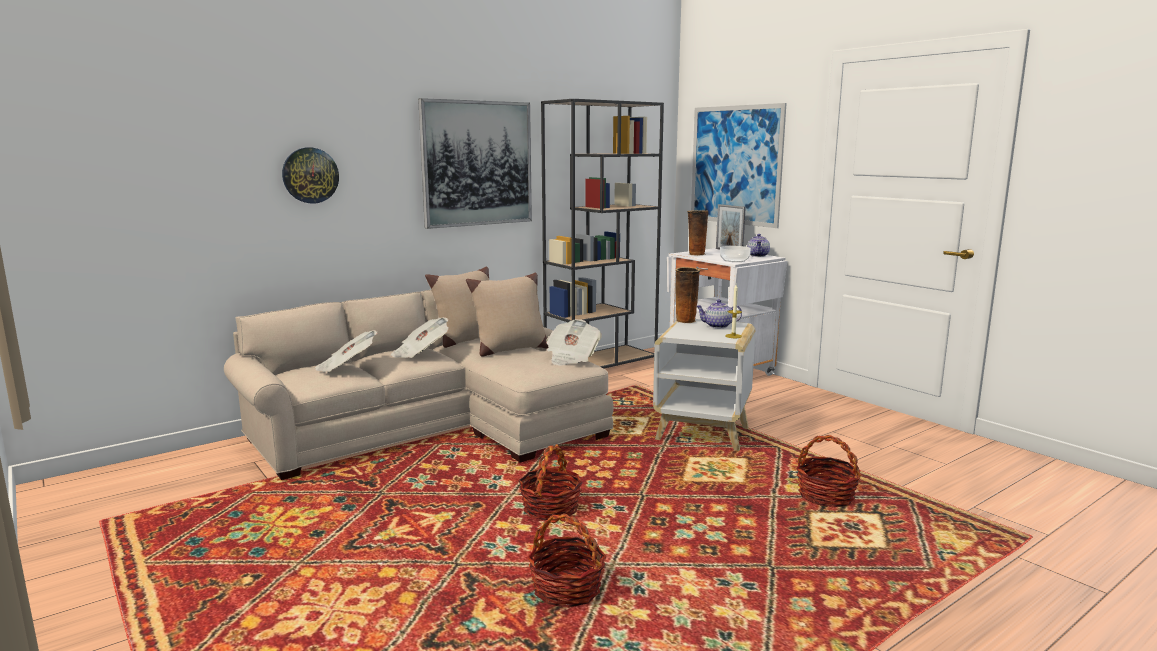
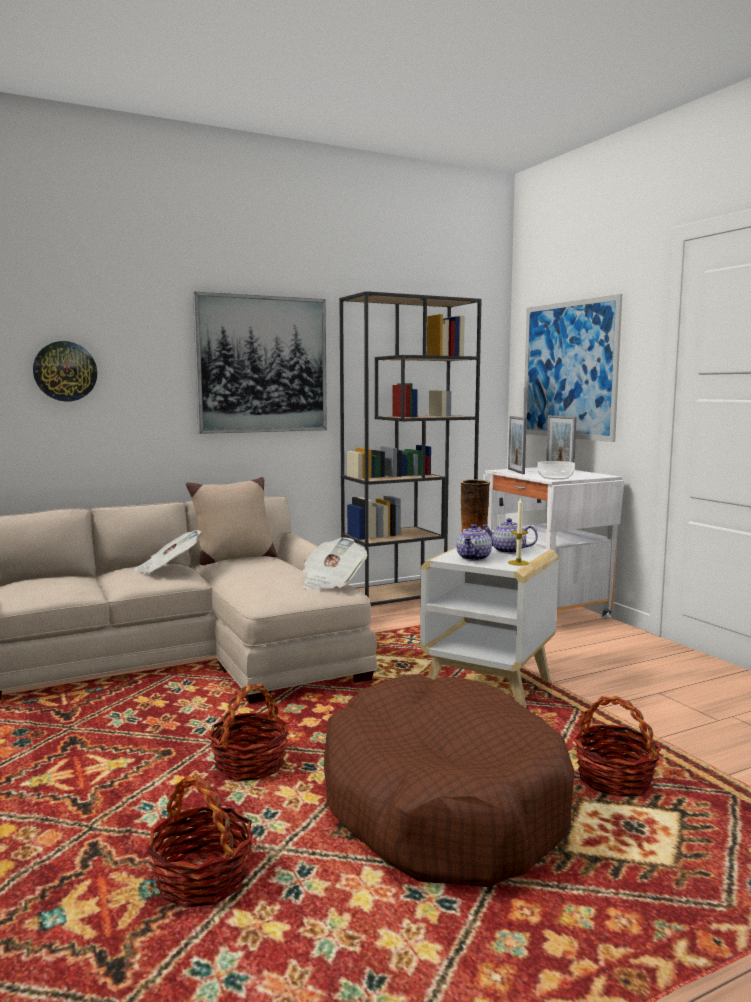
camera: 10 degrees right, 5 degrees down
(346, 367) = (75, 581): newspaper -> none
(509, 350) = (269, 570): beige pillow -> none
(696, 254) = (516, 471): vase -> picture frame
(711, 523) = (441, 803): none -> brown dog bed
(758, 255) = (590, 474): teapot -> teapot (474, 558)

